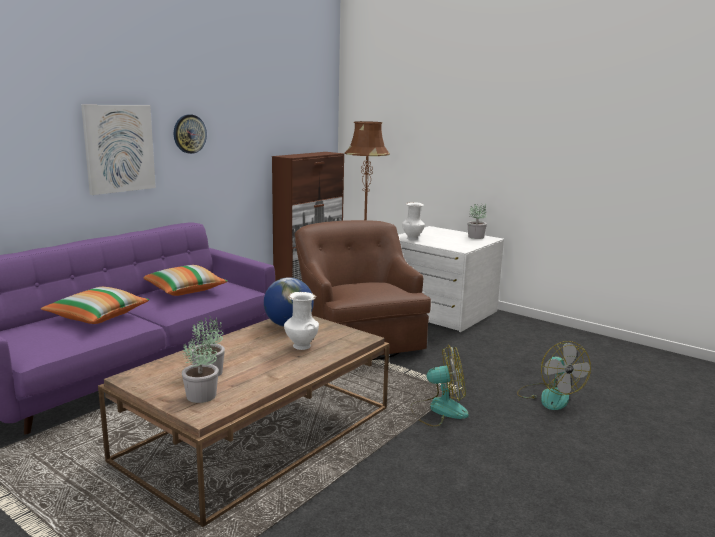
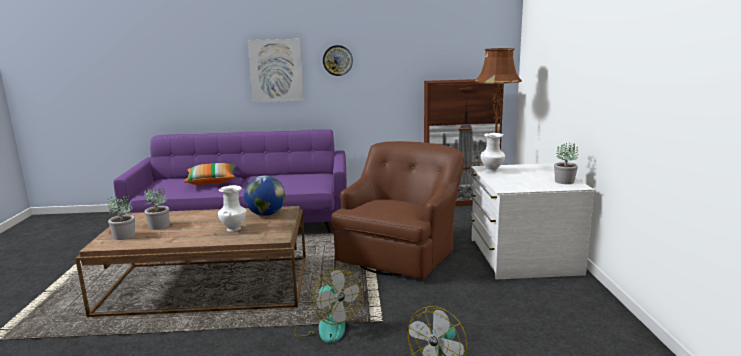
camera: 50 degrees right, 0 degrees up
(185, 290) = (285, 178): pillow -> none

